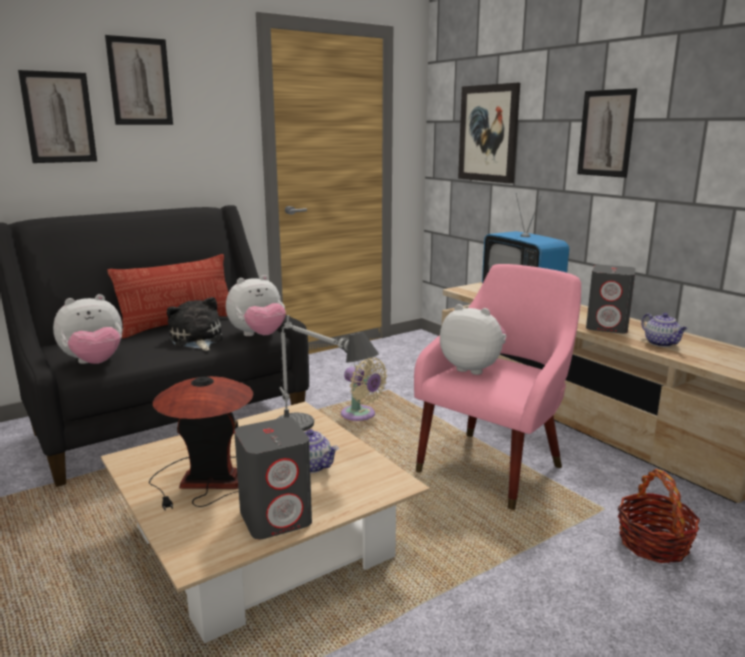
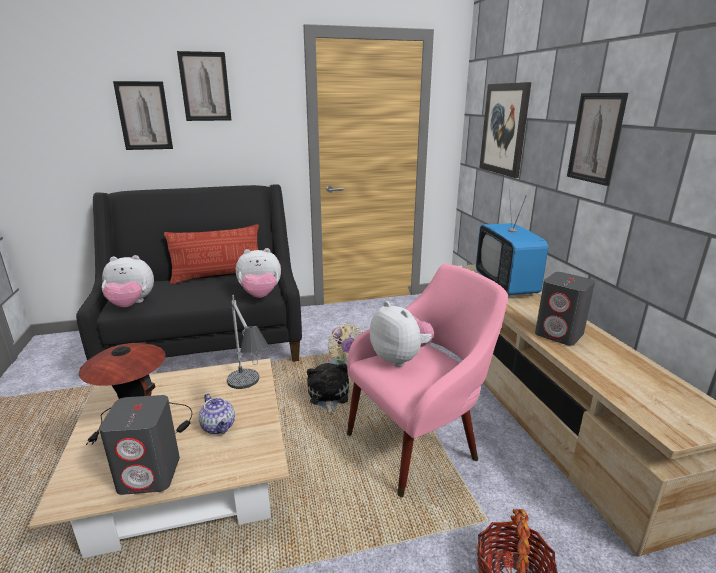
camera: 20 degrees right, 5 degrees up
(196, 340) = (215, 293): plush toy -> plush toy (328, 396)
(662, 343) = (600, 365): teapot -> none

